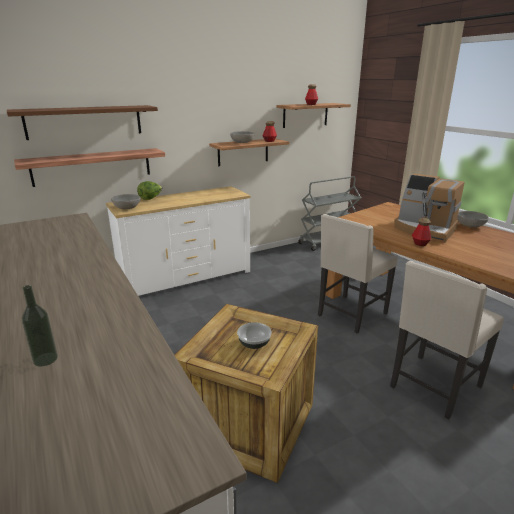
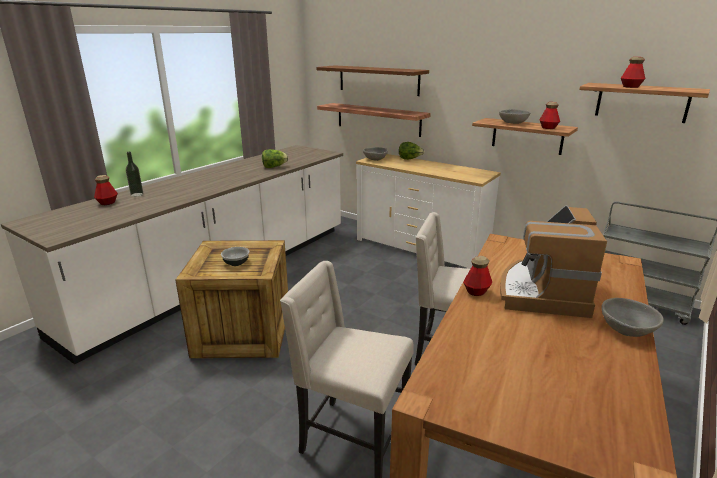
camera: 65 degrees right, 0 degrees up
(52, 394) = (107, 203): none -> bottle
(79, 248) = (274, 167): none -> lettuce

